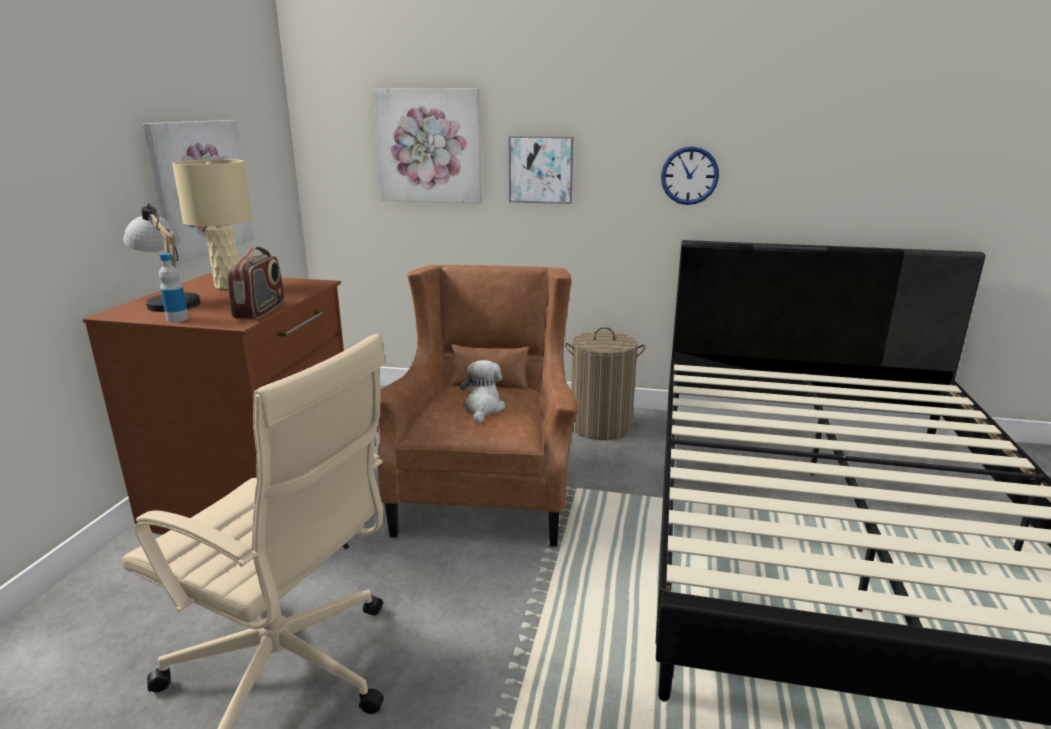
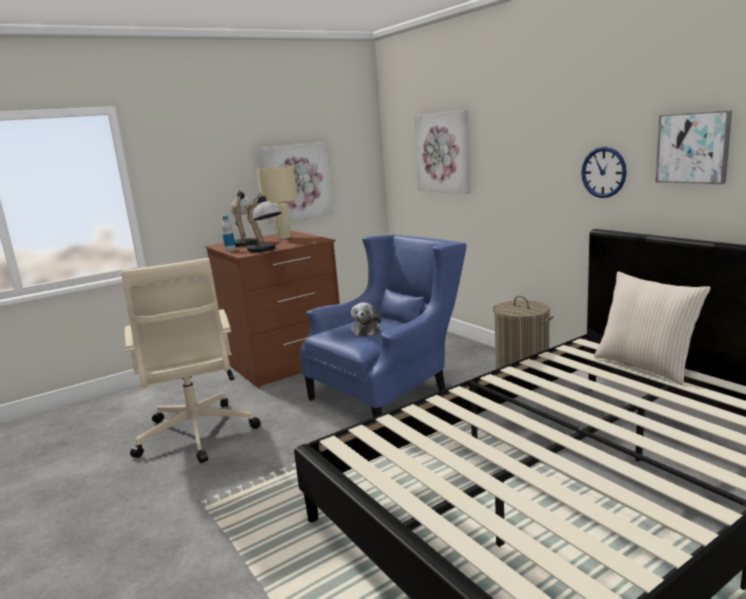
camera: 45 degrees right, 5 degrees down
(260, 310) = (265, 250): radio -> table lamp
(483, 408) = (365, 330): plush toy -> plush toy turned 135 degrees clockwise
(487, 489) = (389, 393): brown armchair -> blue armchair
(541, 169) = (504, 168): picture -> picture (693, 148)
(772, 379) = (645, 366): none -> beige pillow

